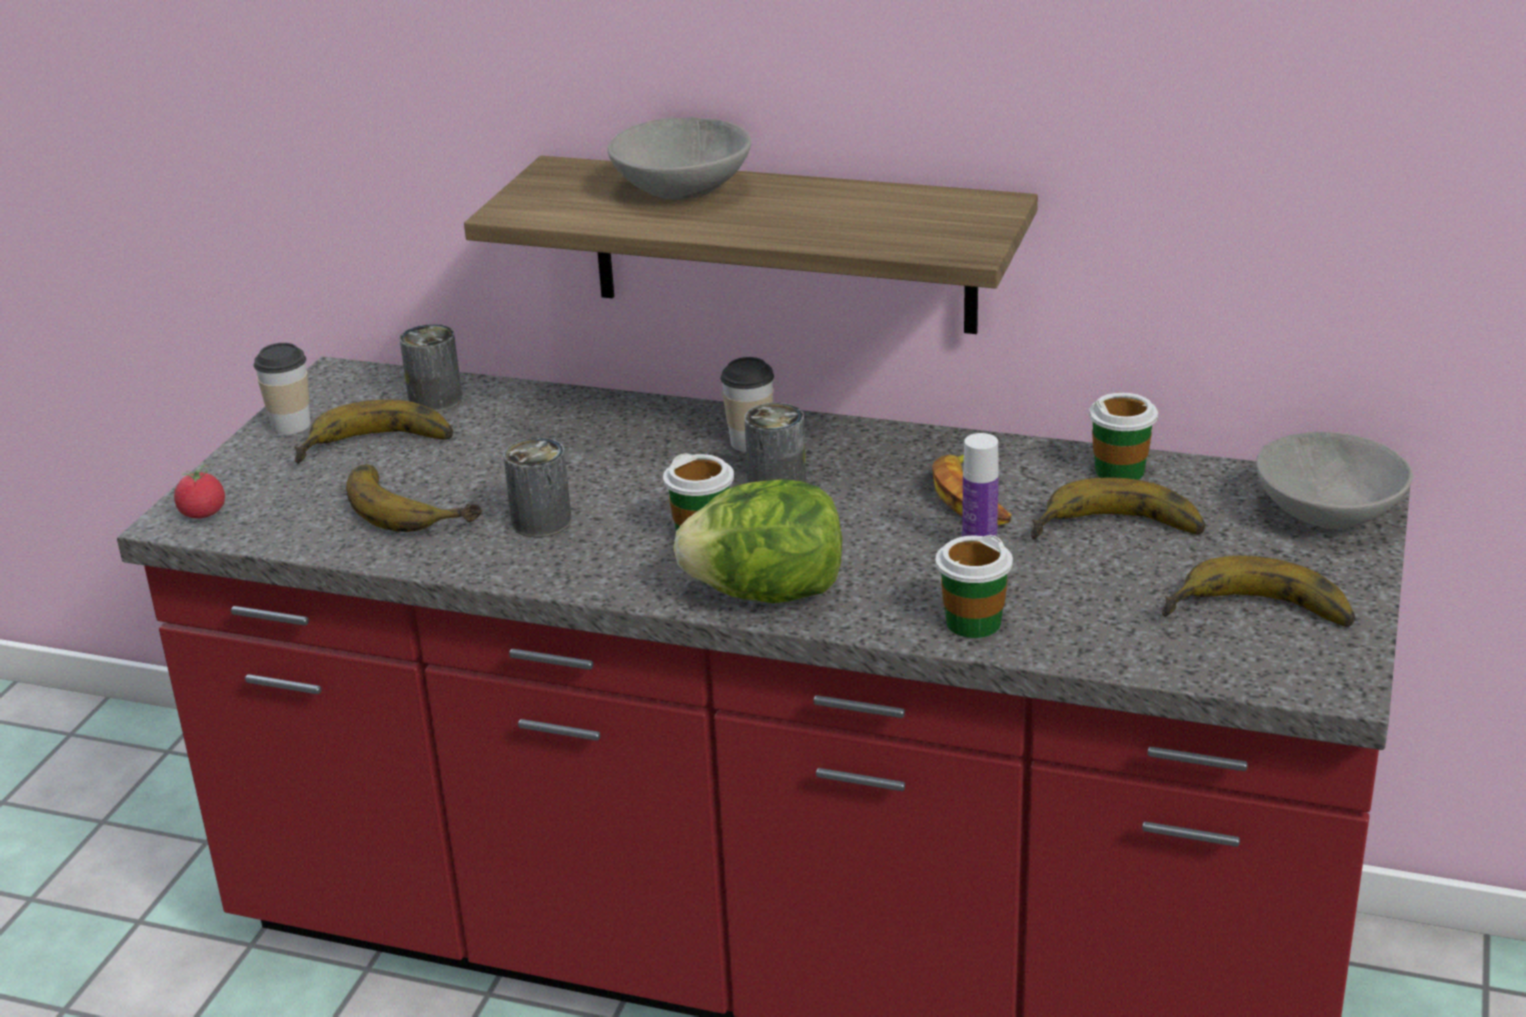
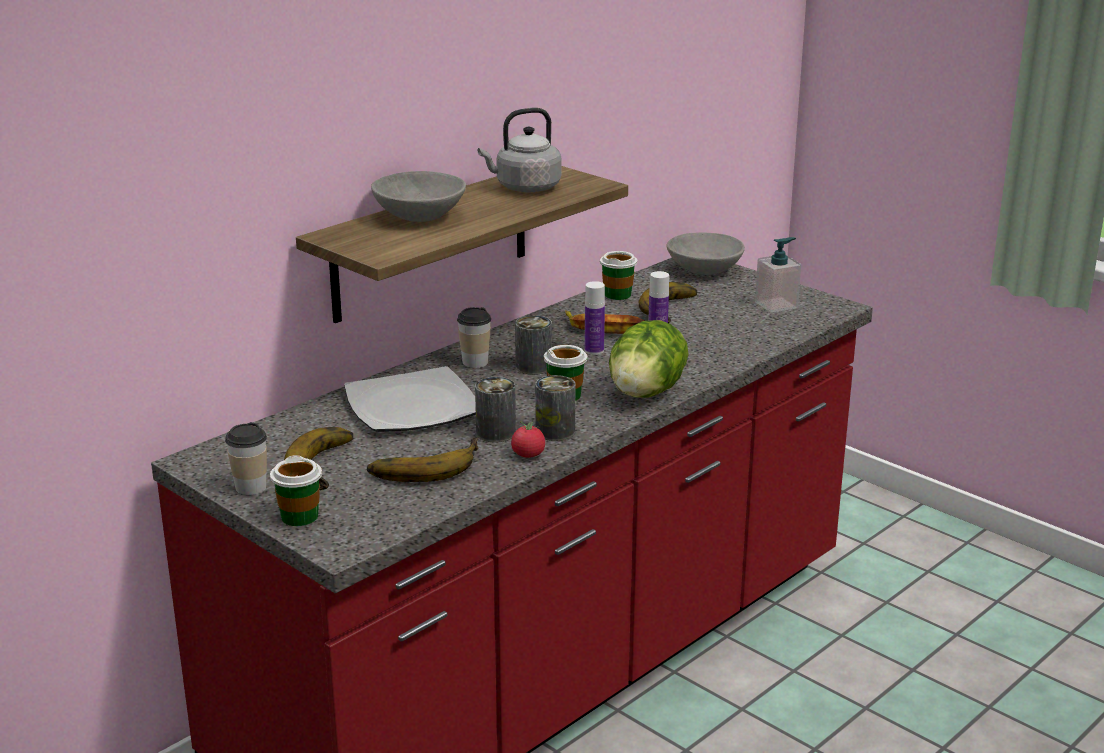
camera: 65 degrees left, 5 degrees down
(203, 514) = (343, 536): tomato -> tomato (528, 454)
(435, 400) = (287, 435): can -> can (555, 431)
(578, 444) = (413, 405): none -> plate
(881, 512) = (594, 350): none -> bottle
(883, 212) = (525, 188): none -> grey kettle
(973, 623) = (722, 356): cup -> cup (299, 516)
(1258, 619) = (776, 305): banana -> soap dispenser

